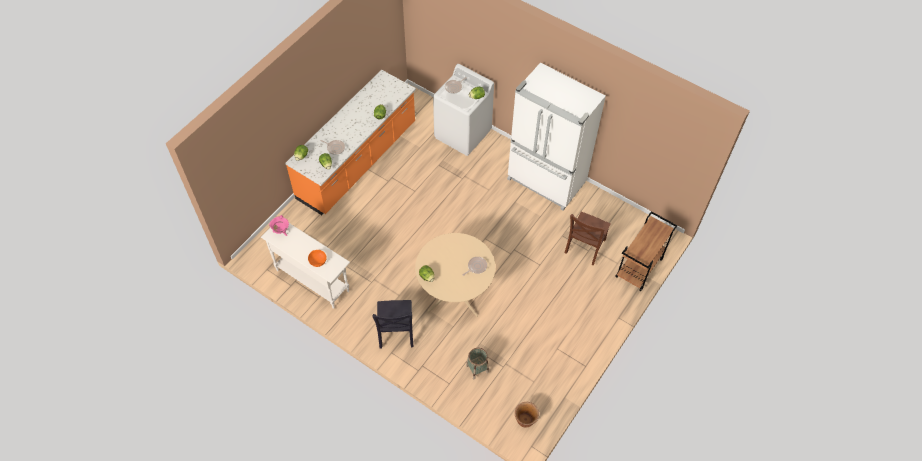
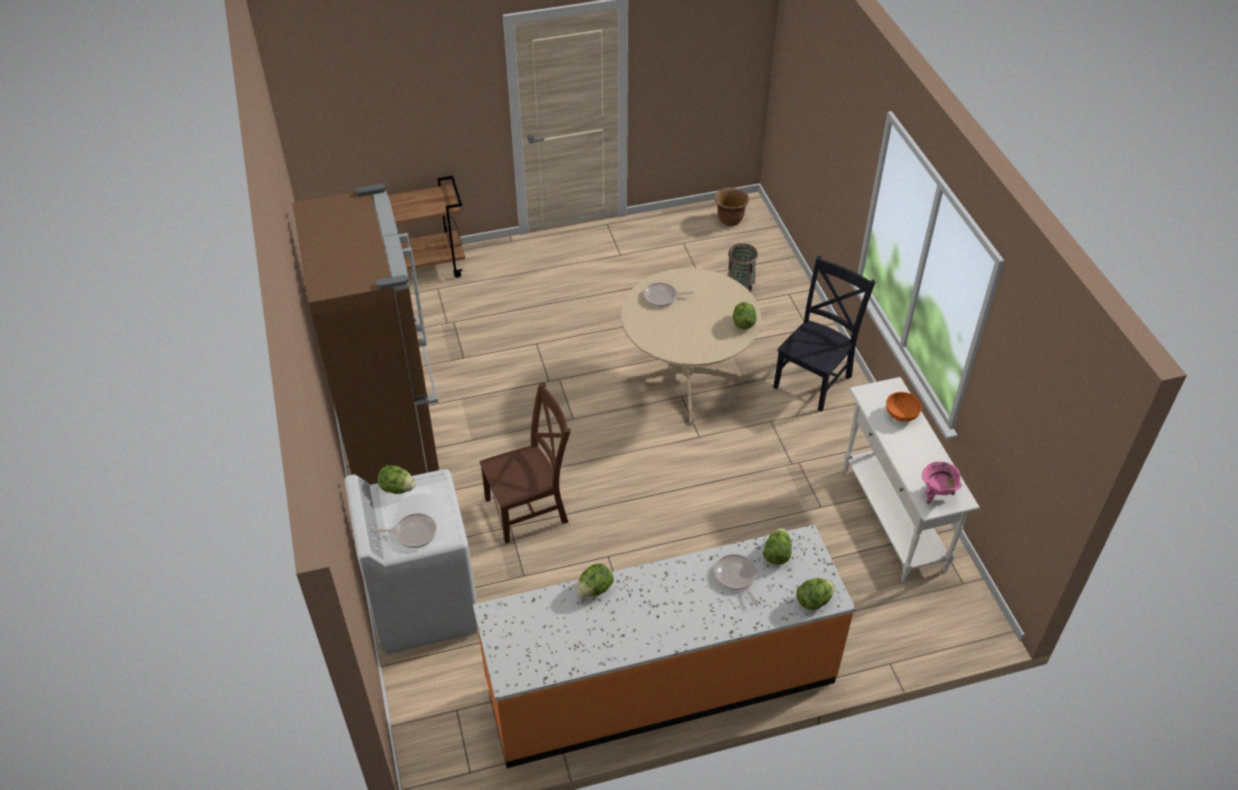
camera: 140 degrees left, 10 degrees down
(546, 182) = (393, 438): white fridge -> brown fridge
(584, 248) = (455, 327): brown chair -> brown chair (530, 509)

